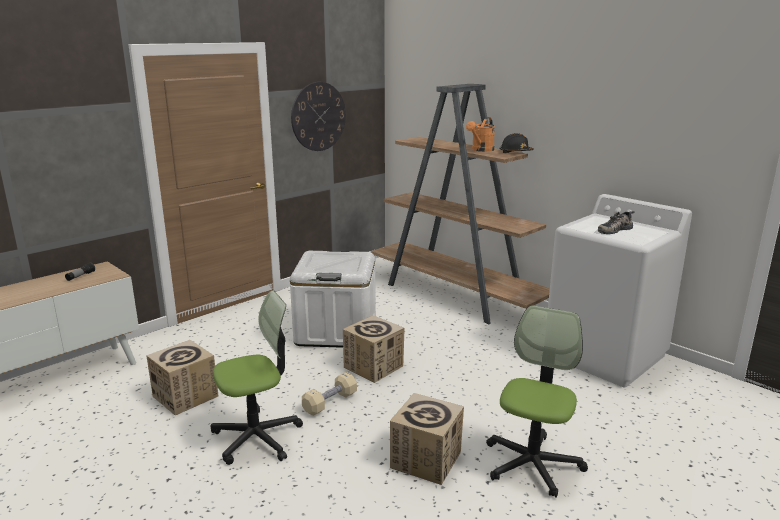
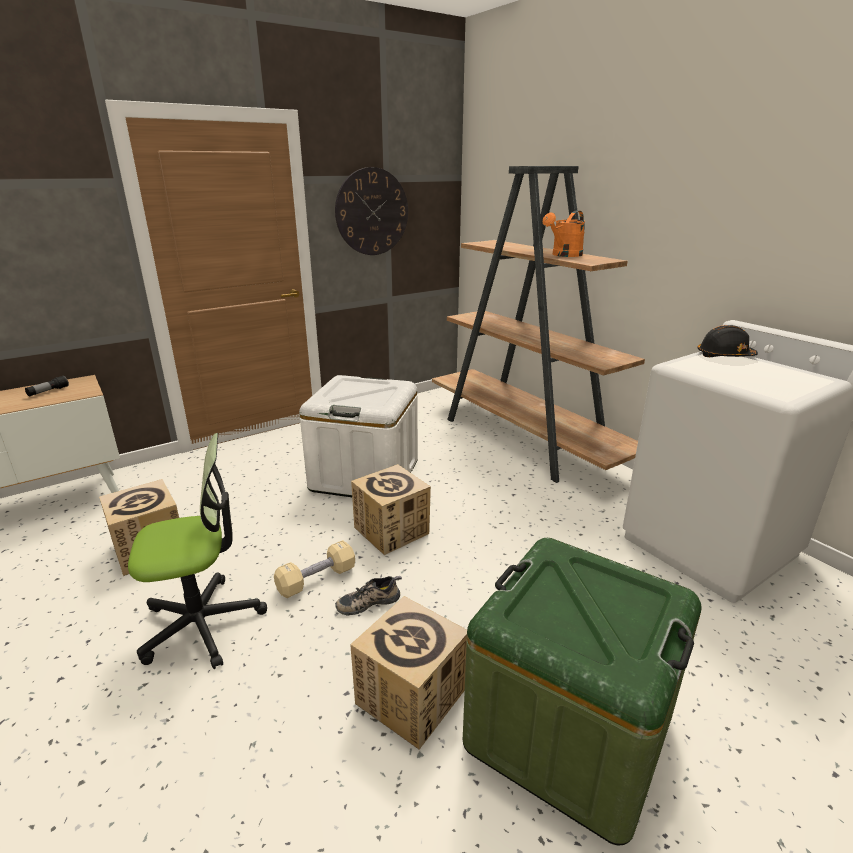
camera: 10 degrees right, 5 degrees up
(515, 152) = (610, 259): black hard hat -> black hard hat (724, 356)
(532, 464) = (568, 730): office chair -> green storage box
(614, 229) = (743, 373): shoe -> shoe (368, 601)

